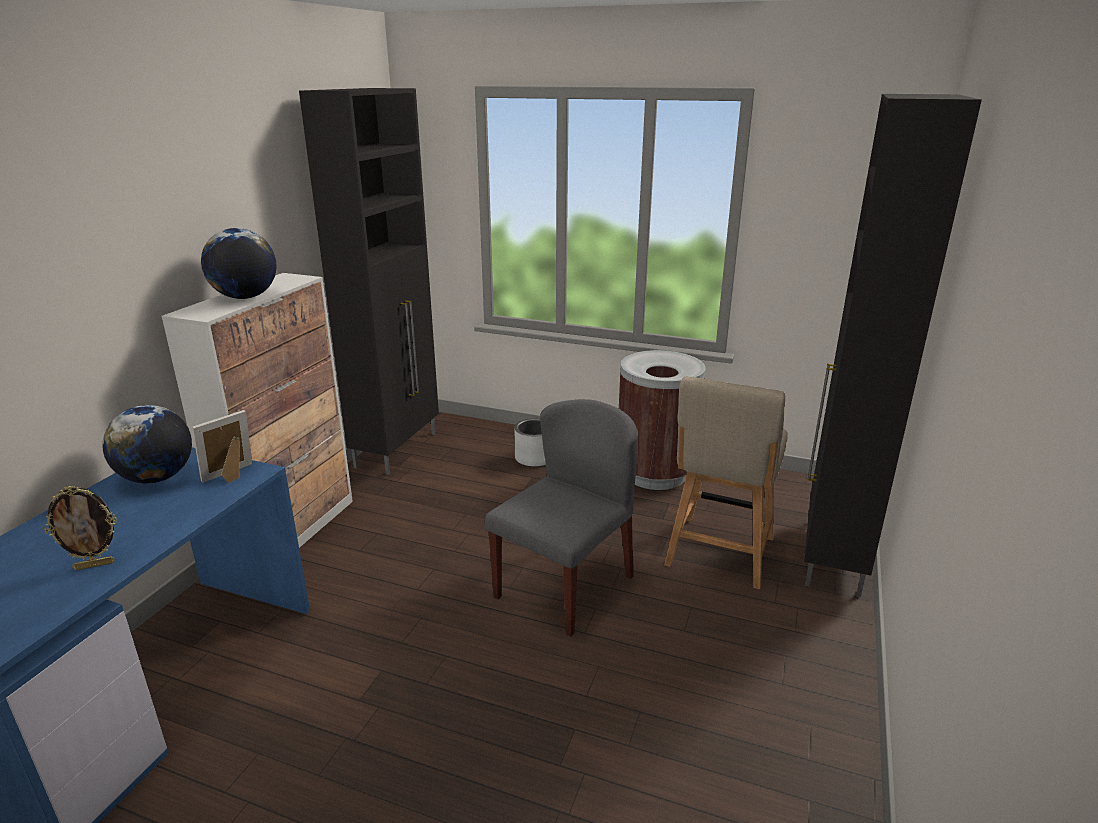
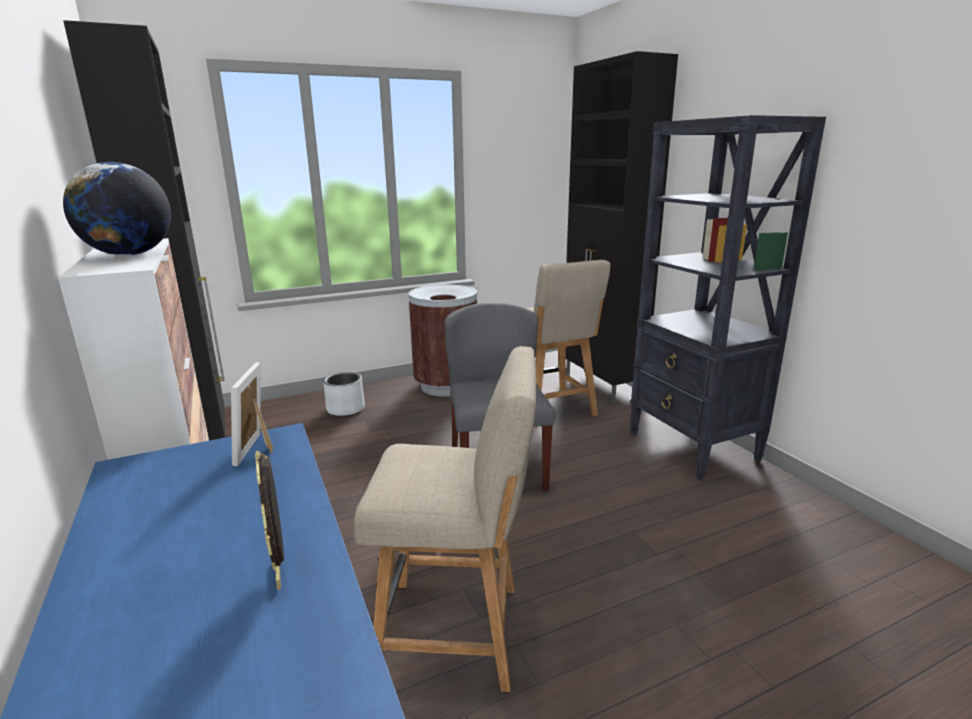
camera: 45 degrees left, 5 degrees down
(95, 565) = (280, 573): picture frame -> picture frame turned 135 degrees clockwise
(157, 478) = (162, 488): globe -> none
(333, 698) = (458, 631): none -> beige chair
(809, 695) = (693, 447): none -> black bookcase

